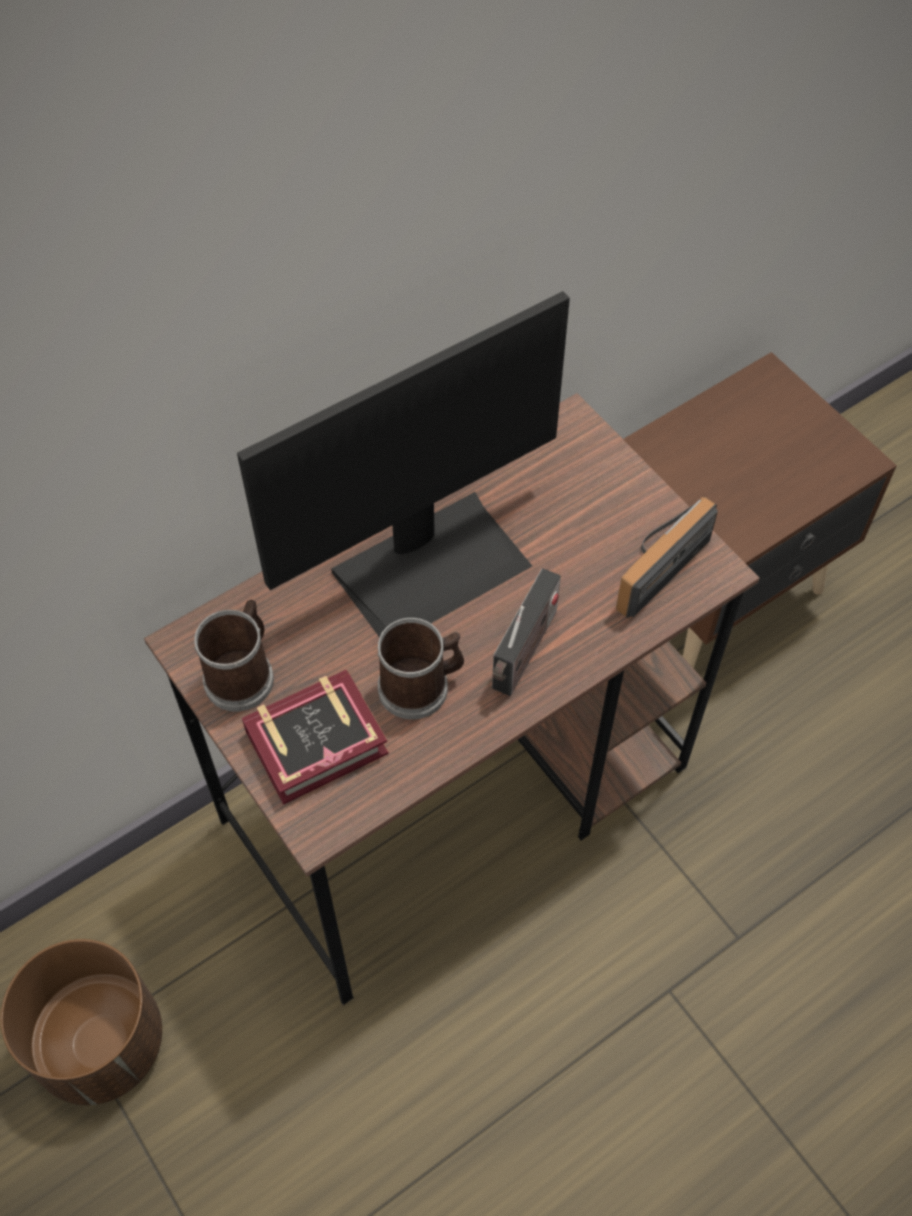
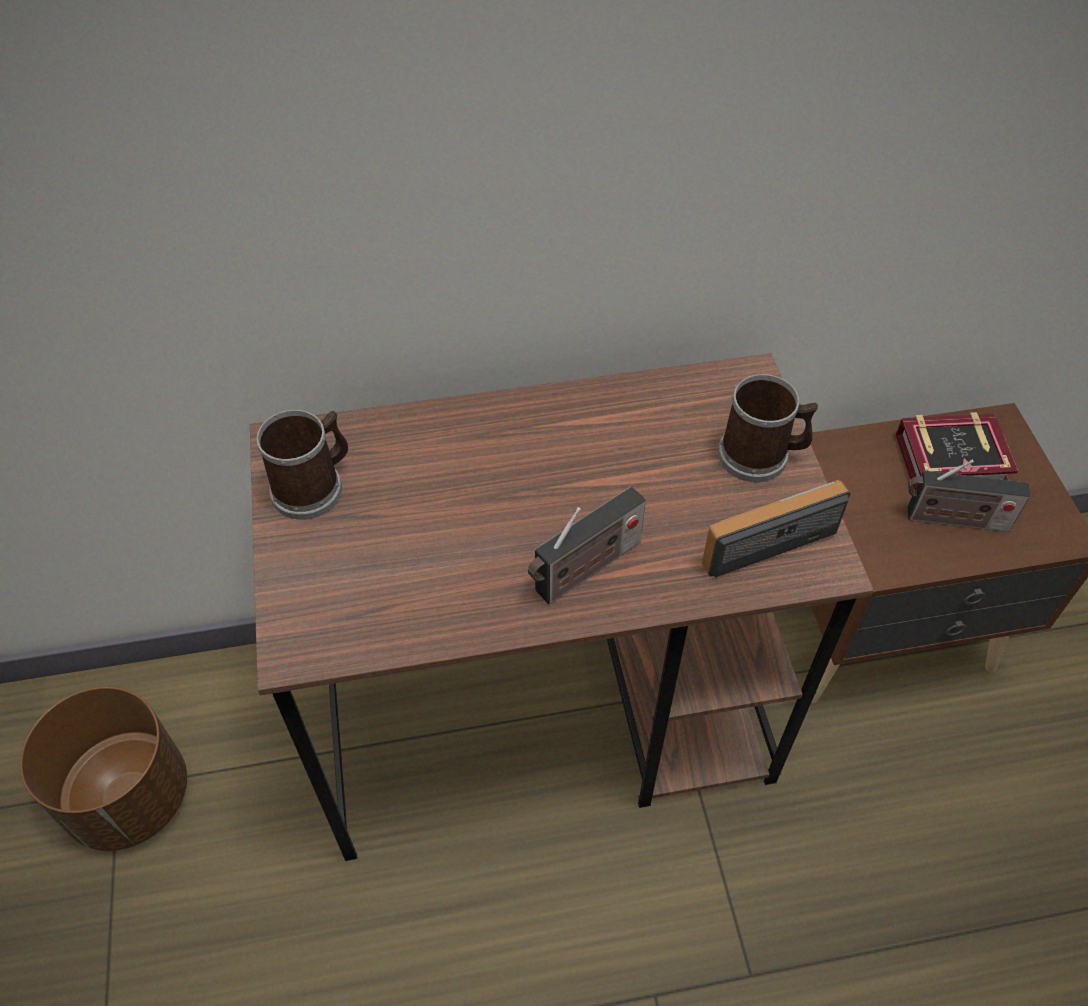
camera: 25 degrees right, 5 degrees down
(323, 743) = (346, 576): book -> book (956, 462)
(421, 686) = (468, 561): mug -> mug (761, 456)
(430, 564) = (541, 455): monitor -> none
(767, 481) = (952, 520): none -> radio

